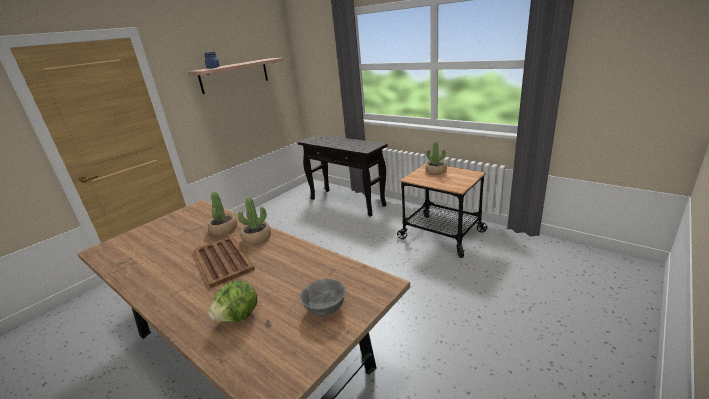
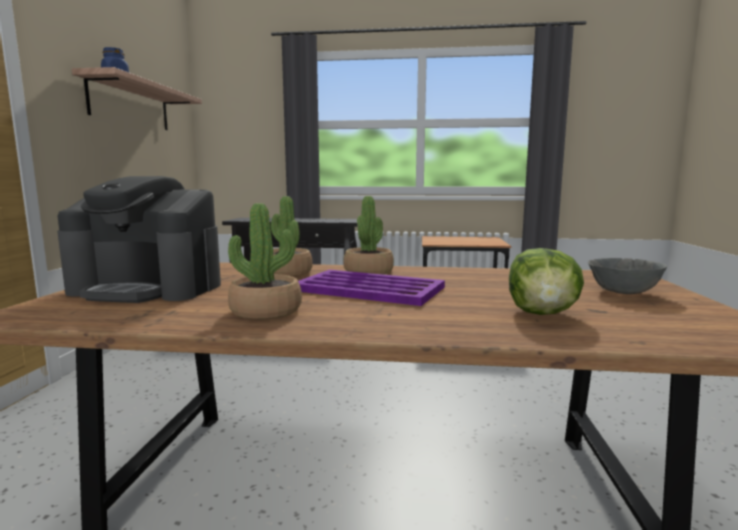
camera: 35 degrees left, 15 degrees down
(157, 234) = (149, 288): none -> coffee machine
(223, 260) = (368, 288): brown tray -> purple tray
(436, 171) = (448, 239): potted plant -> potted plant (266, 311)

